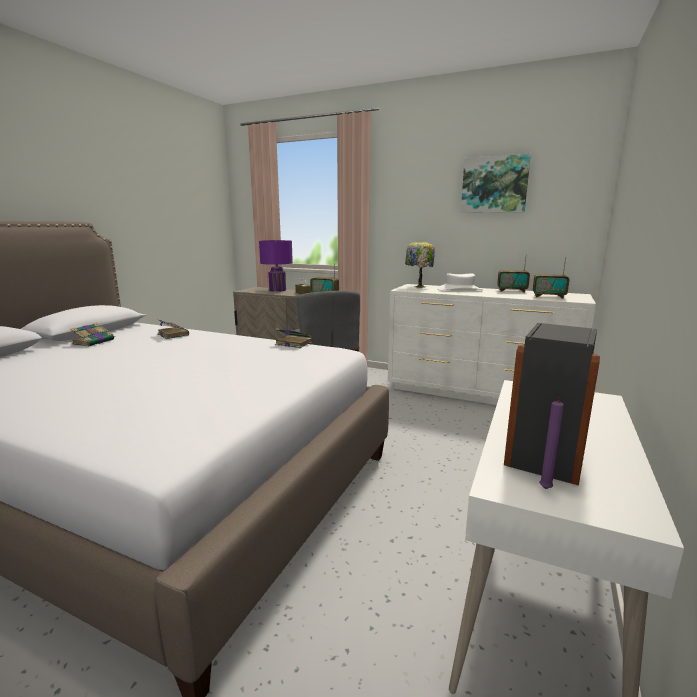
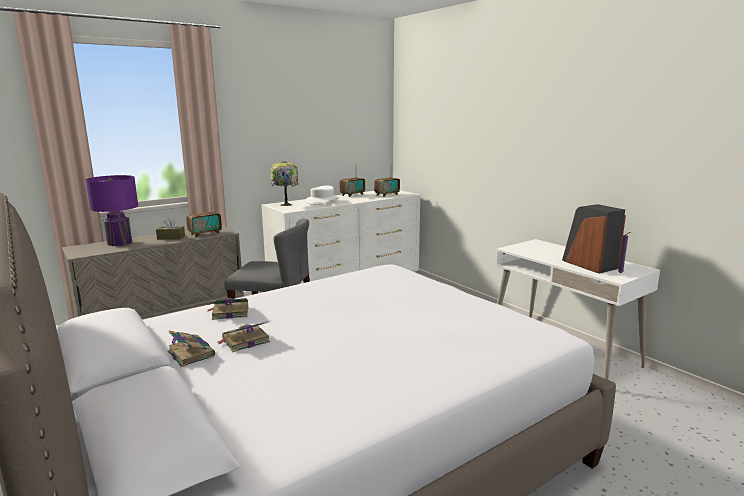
camera: 60 degrees left, 0 degrees up
(293, 343) = (348, 275): book -> book (244, 341)
(494, 185) = (323, 108): picture -> none

